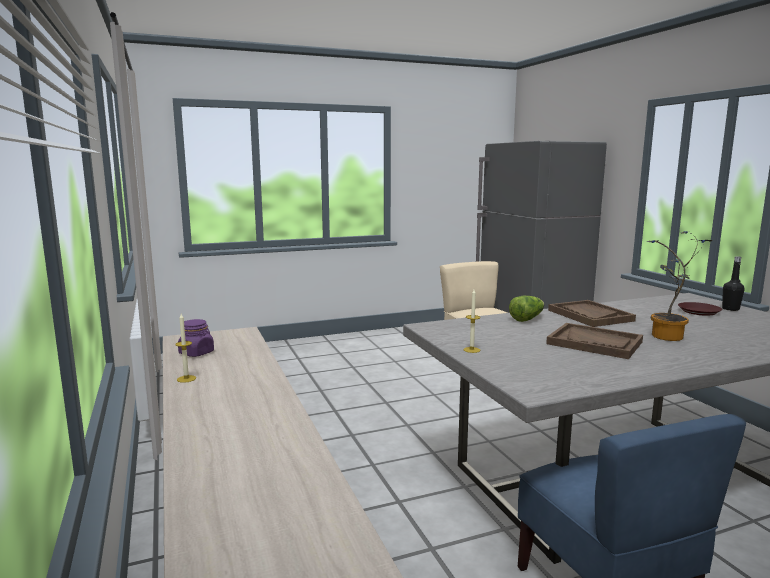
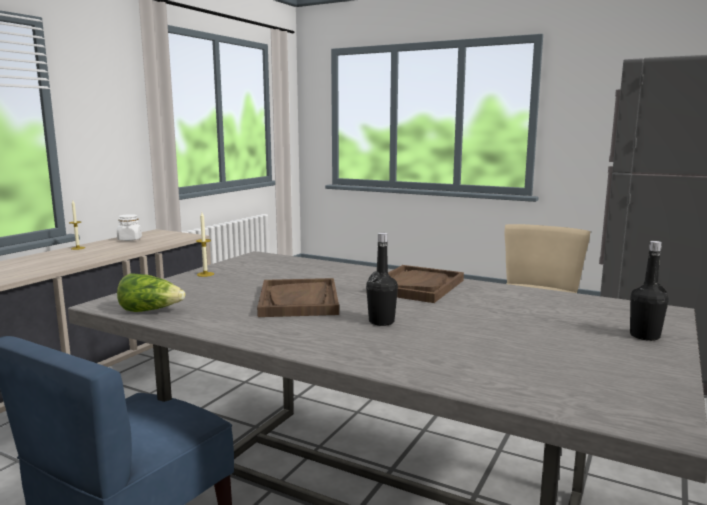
camera: 50 degrees right, 0 degrees up
(196, 353) = (130, 239): purple jar -> white jar
(527, 318) = (348, 272): lettuce -> lettuce (151, 310)
(667, 338) = (381, 322): potted plant -> black bottle
(699, 312) = (571, 323): brown plate -> none

